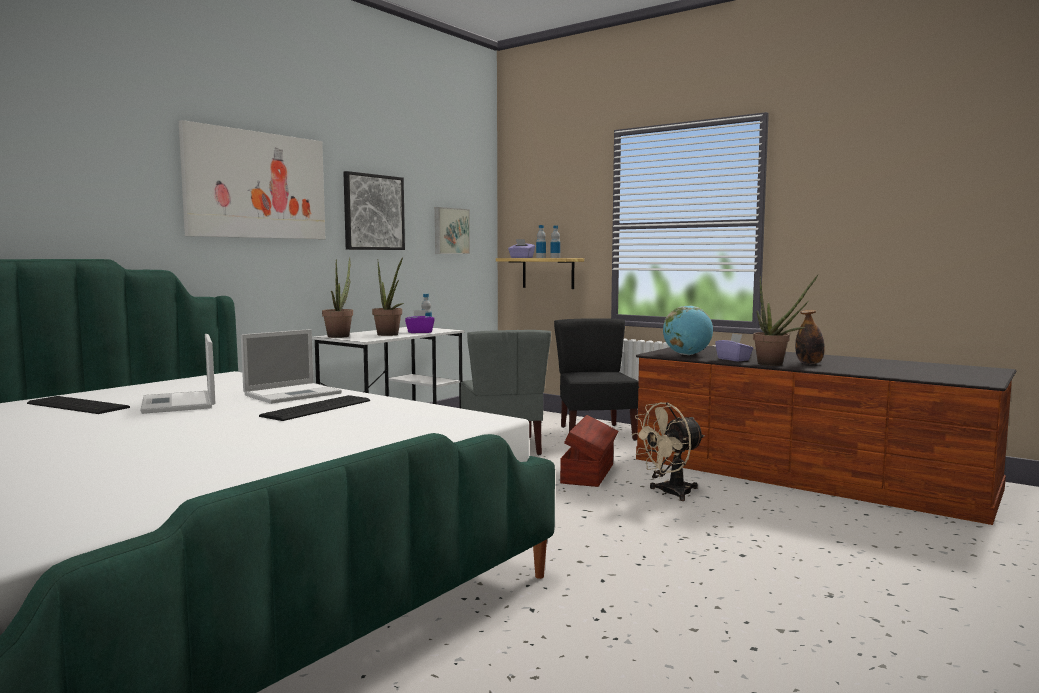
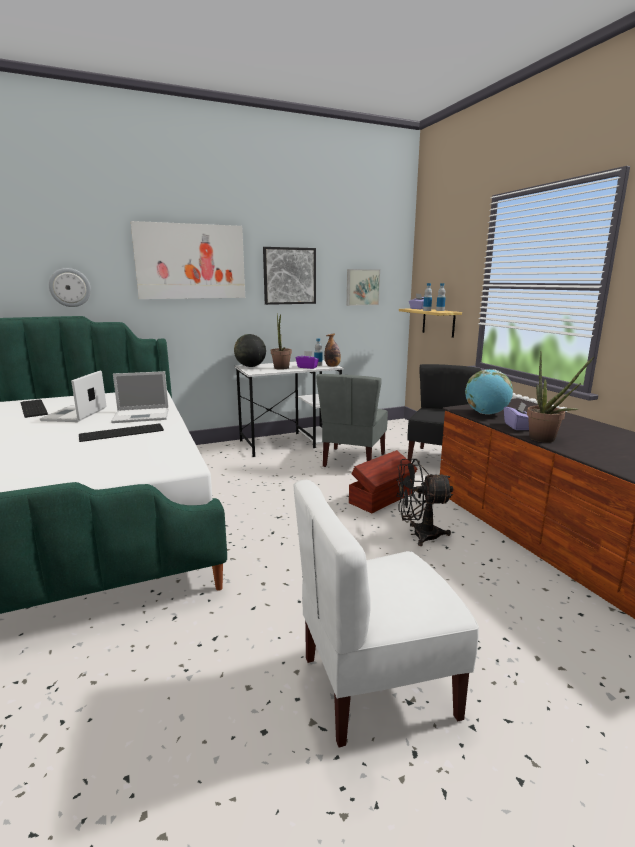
camera: 30 degrees right, 10 degrees up
(83, 214) = (70, 287): none -> wall clock
(340, 336) = (250, 366): potted plant -> globe
(669, 493) = (418, 535): beige fan -> black fan
(792, 594) = (376, 685): none -> white chair
(809, 363) = (587, 444): bottle -> bottle (332, 366)

